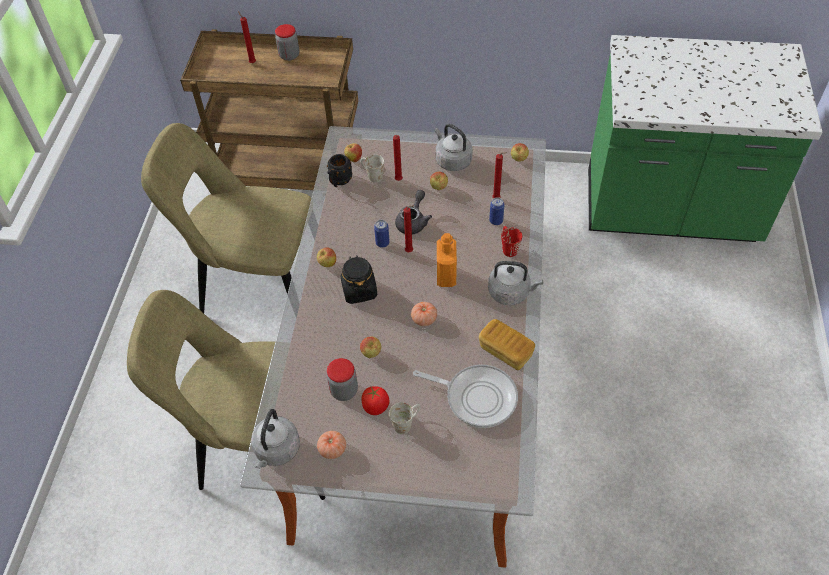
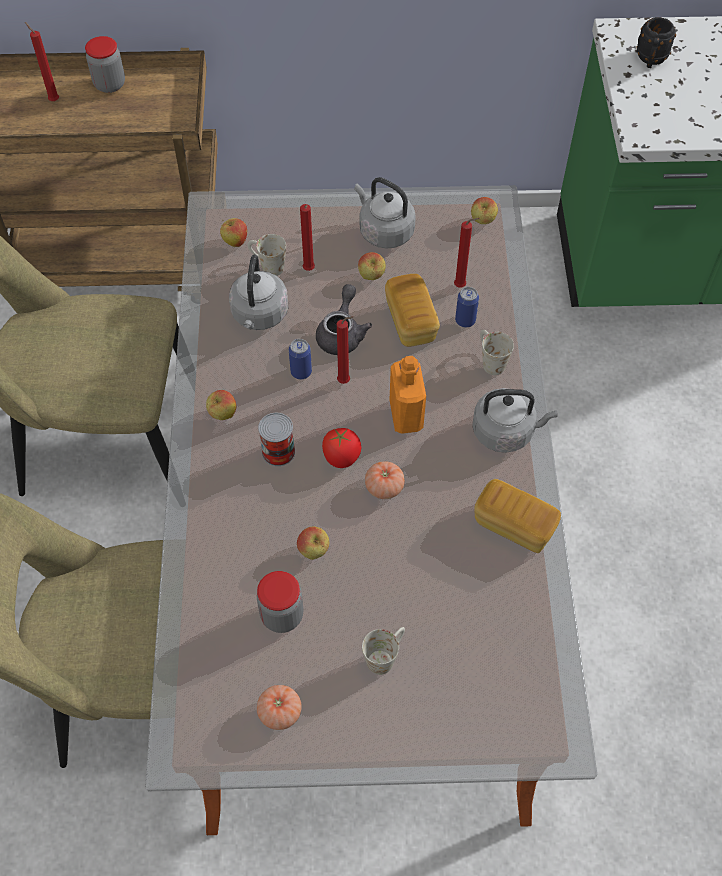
camera: 10 degrees left, 5 degrees up
(276, 451) = (194, 725): grey kettle -> grey kettle (259, 316)
(339, 182) = (218, 280): black mug -> black mug (650, 60)
(359, 290) = (278, 452): black jar -> can
(376, 407) = (335, 636): tomato -> tomato (342, 457)
(459, 218) = (410, 321): none -> bread
(477, 397) = (483, 602): frying pan -> none
(508, 247) = (490, 360): red mug -> white mug

